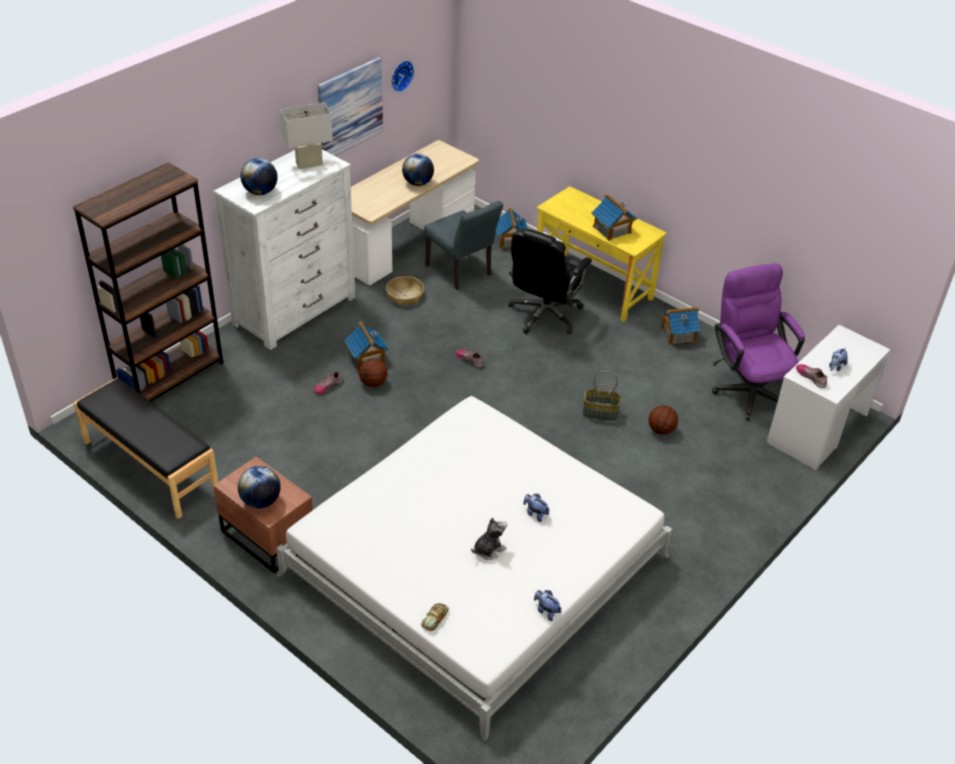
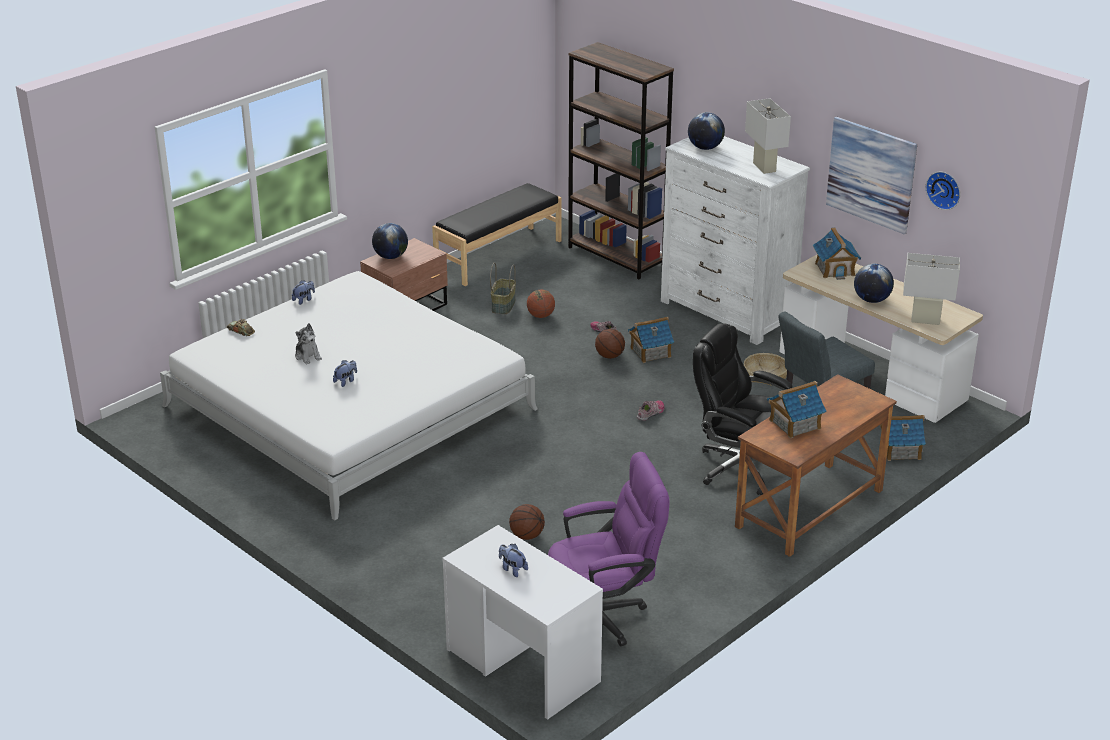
camera: 95 degrees right, 10 degrees down
(292, 430) = (540, 316): none -> basketball
(449, 163) = (925, 320): none -> white table lamp
(546, 611) = (230, 382): plush toy -> plush toy (304, 300)
(593, 286) = (810, 509): yellow desk -> brown desk
(599, 413) = (558, 494): basket -> basket (503, 305)
(677, 335) = (712, 569): toy house -> toy house (835, 269)
(811, 377) = (493, 545): shoe -> none

